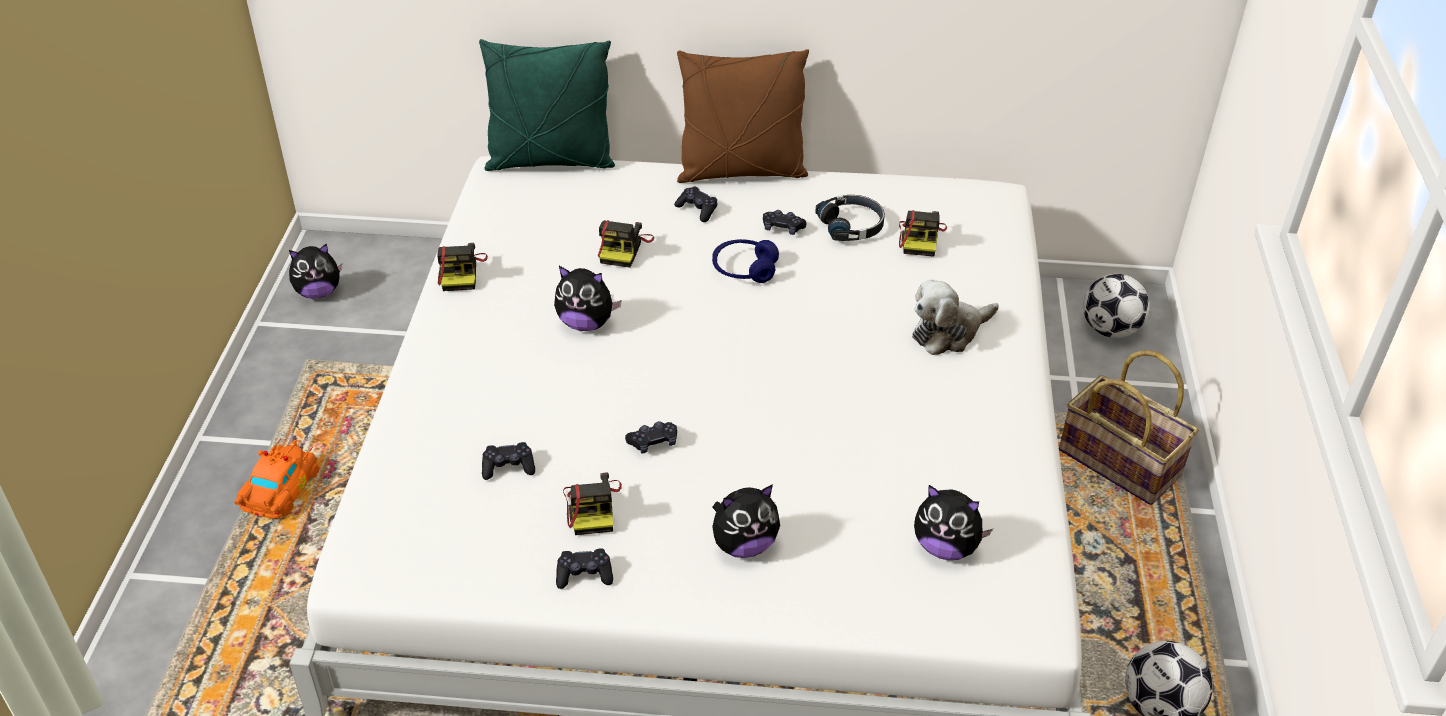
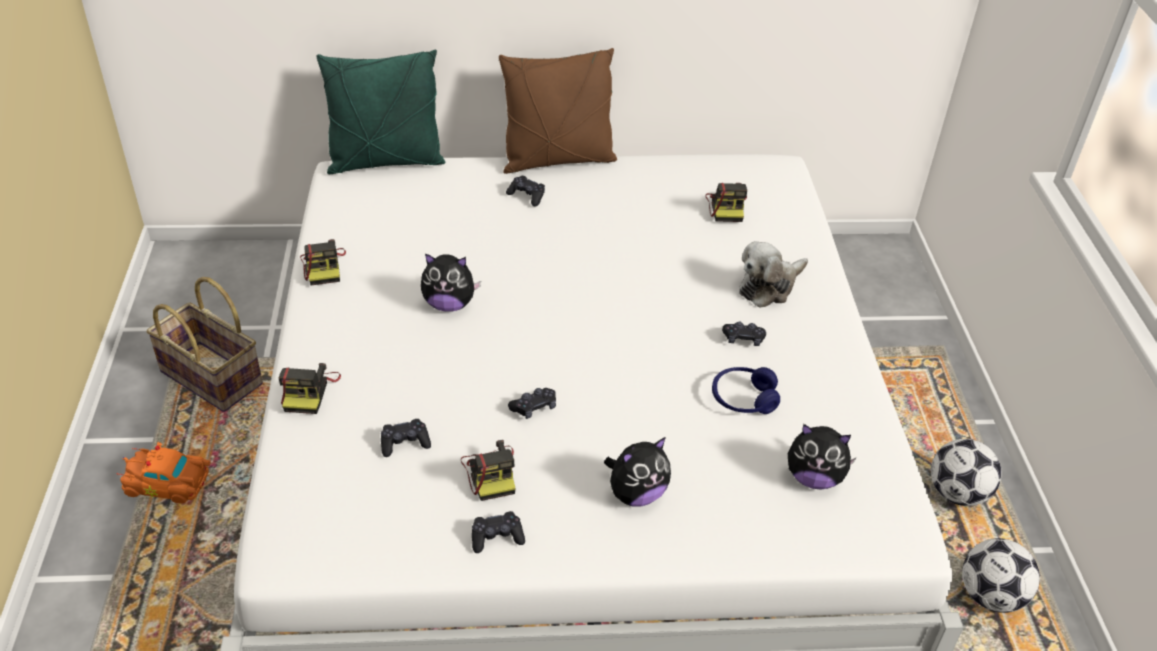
camera: 10 degrees left, 0 degrees up
(279, 491) = (168, 484): orange toy car -> orange toy car turned 90 degrees counterclockwise
(318, 292) = (176, 296): plush toy -> none
(624, 249) = (468, 235): camera -> camera (309, 391)
(744, 269) = (580, 245): blue headphones -> blue headphones (743, 399)
(782, 228) = (606, 207): black game controller -> black game controller (743, 339)
(852, 225) = (665, 200): black headphones -> none
(1110, 329) = (874, 274): football -> football (957, 493)
(1121, 462) = (909, 386): basket -> basket (213, 377)

